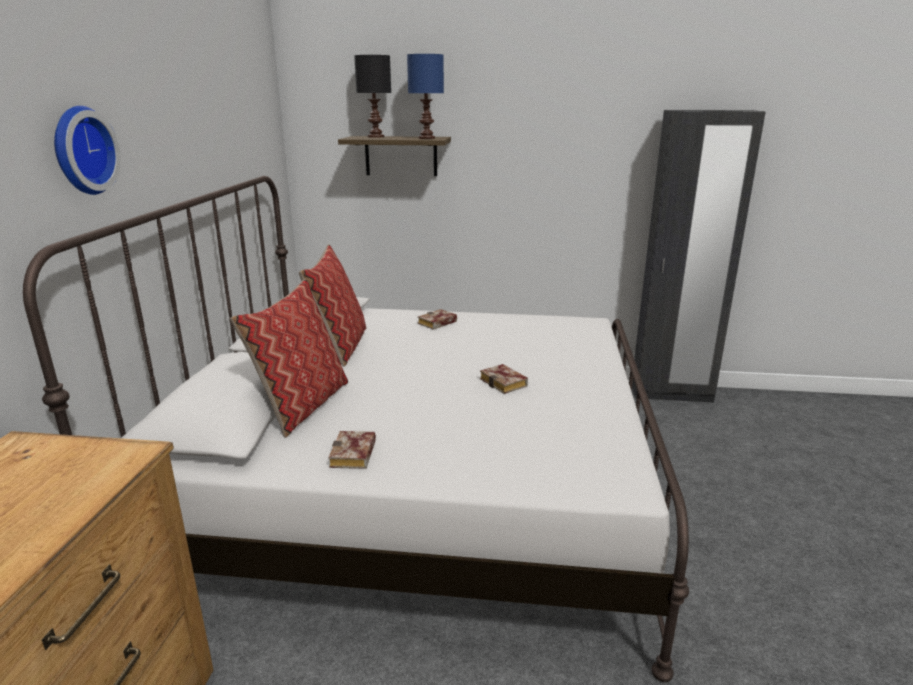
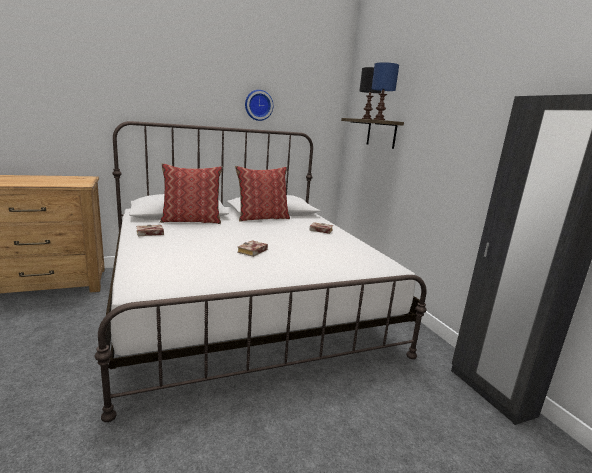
camera: 60 degrees right, 5 degrees down
(80, 150) = (166, 94): wall clock -> wall clock (258, 105)

